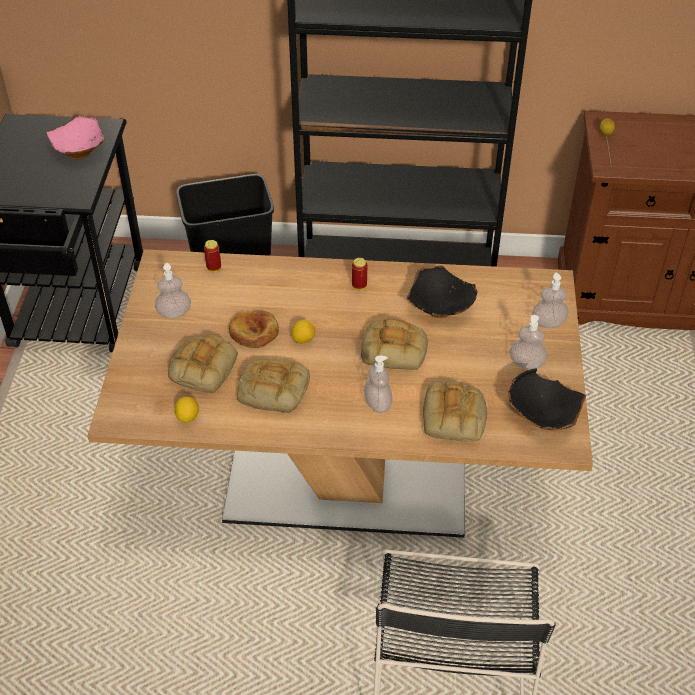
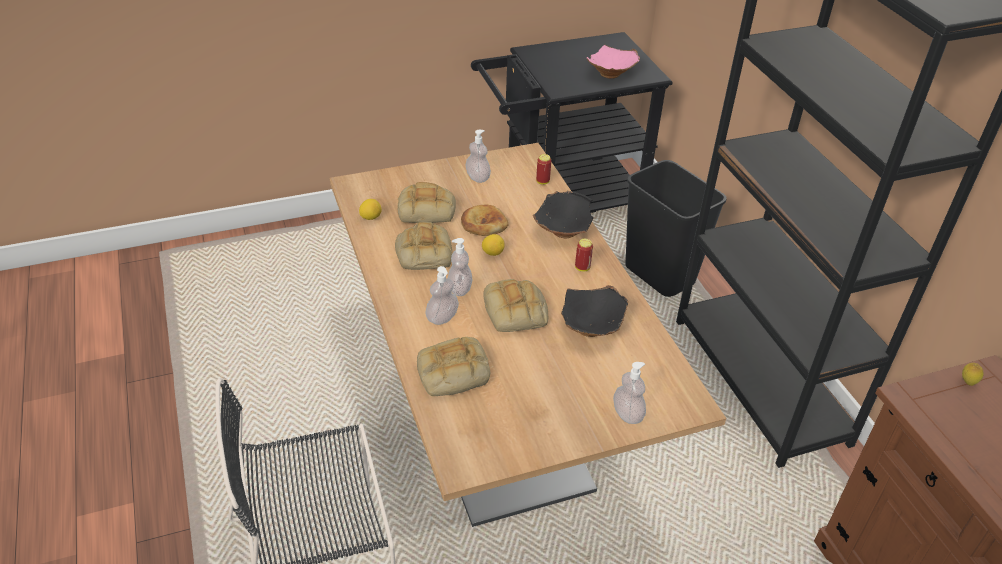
camera: 65 degrees right, 5 degrees down
(526, 363) = (556, 409): soap dispenser -> soap dispenser (460, 289)
(542, 417) = (487, 438): black bowl -> black bowl (562, 230)

